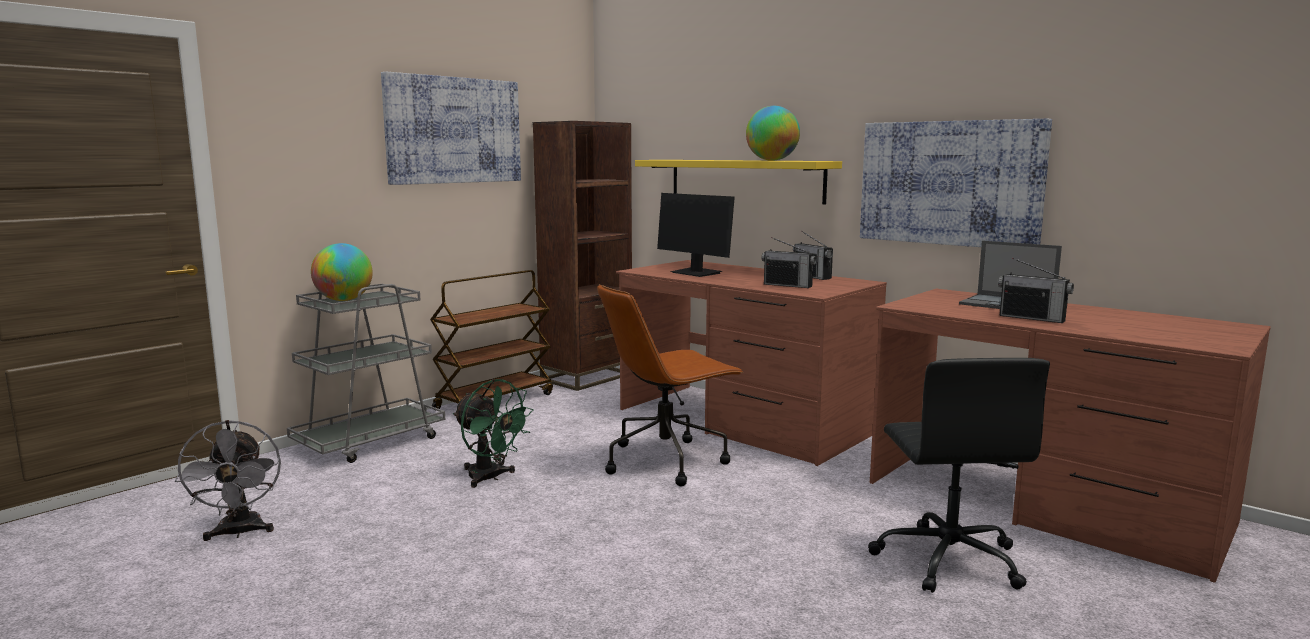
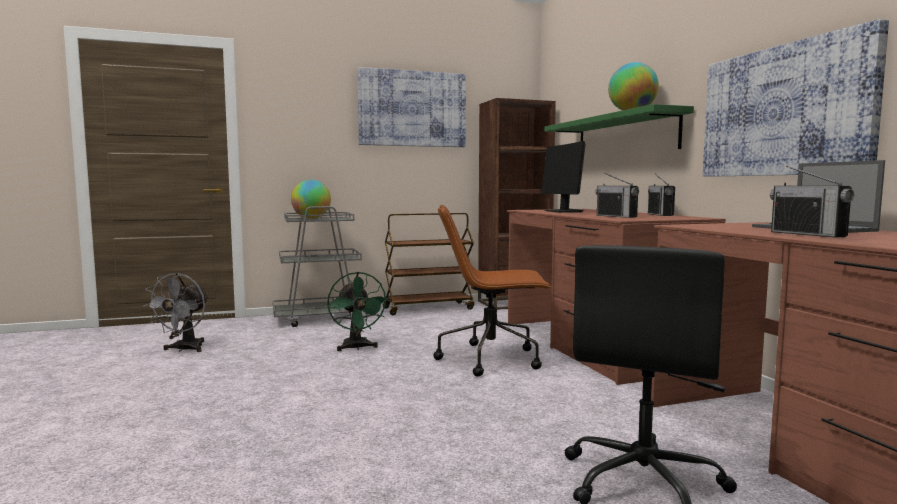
camera: 30 degrees right, 5 degrees down
(745, 180) = (625, 136): yellow shelf -> green shelf

